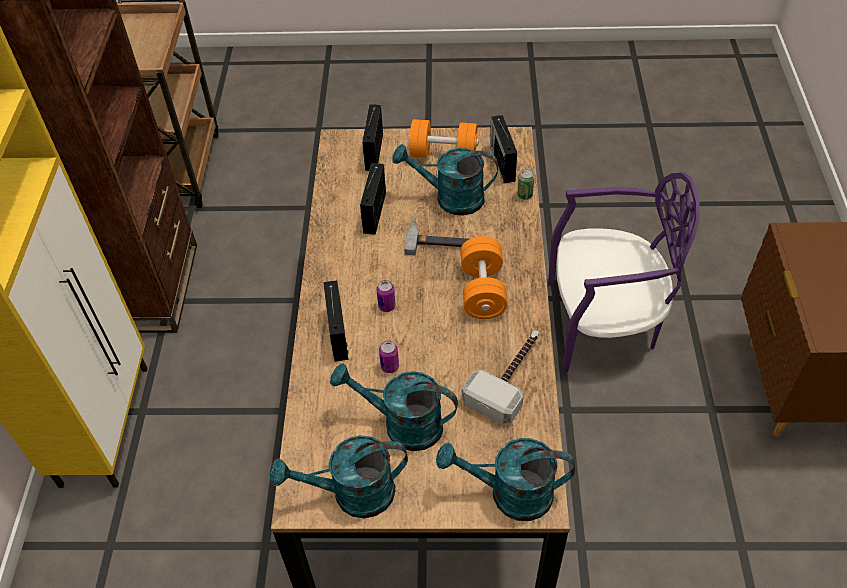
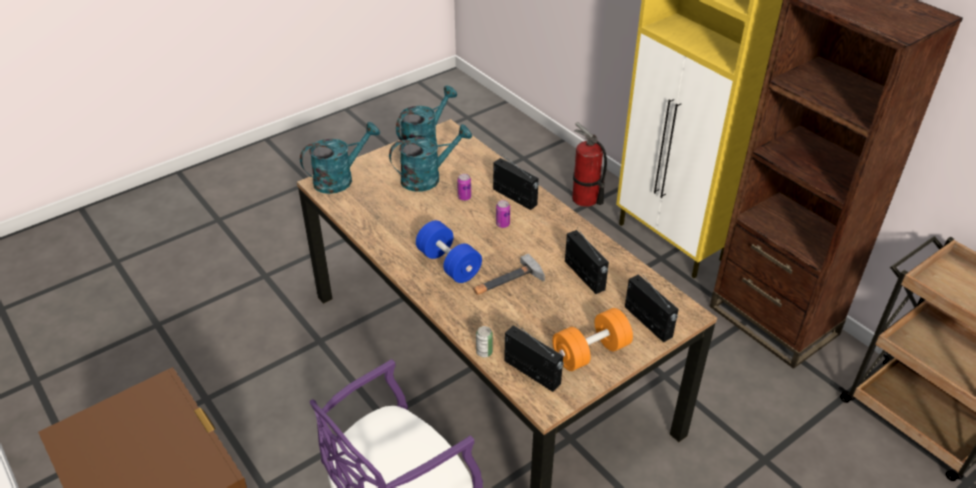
camera: 140 degrees right, 10 degrees down
(100, 557) = (585, 199): none -> fire extinguisher
(450, 198) = (541, 316): turquoise watering can -> none
(482, 290) = (449, 264): orange dumbbell -> blue dumbbell
(510, 377) = (384, 226): hammer -> none

